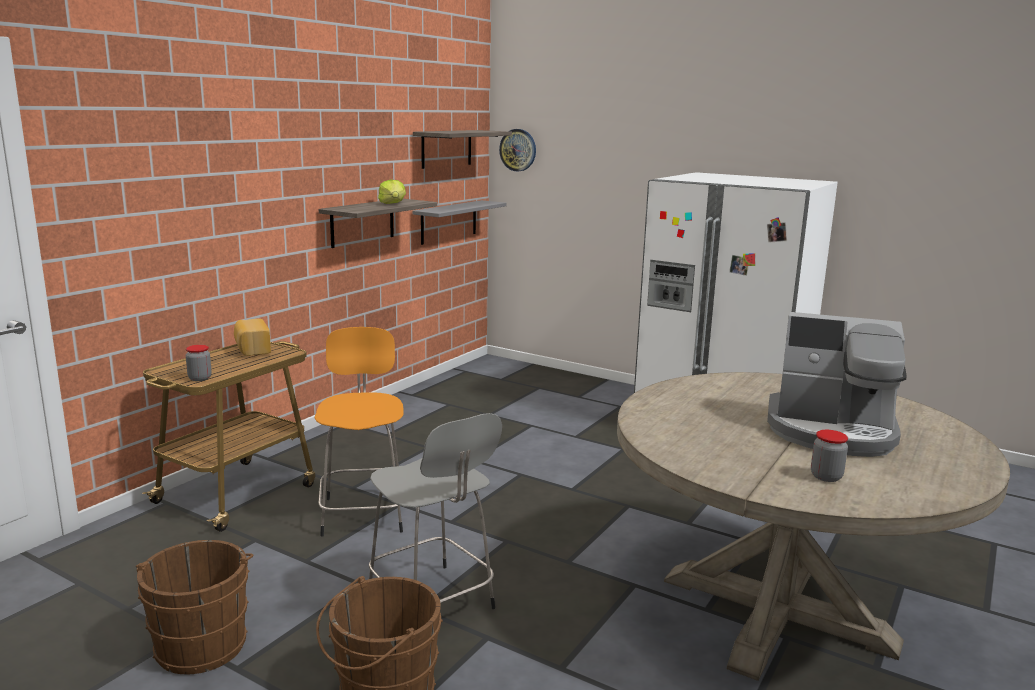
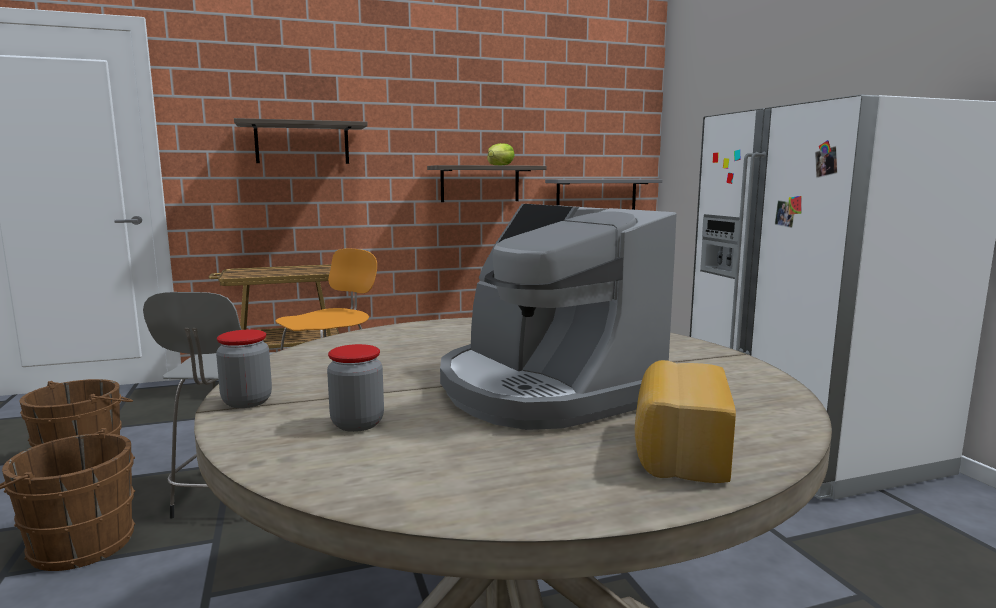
camera: 40 degrees right, 5 degrees down
(200, 378) = (239, 276): jar -> jar (247, 402)
(252, 349) = (317, 267): bread -> bread (678, 450)
(446, 148) = (595, 124): shelf -> shelf (302, 143)
(518, 150) = (679, 125): wall clock -> none

